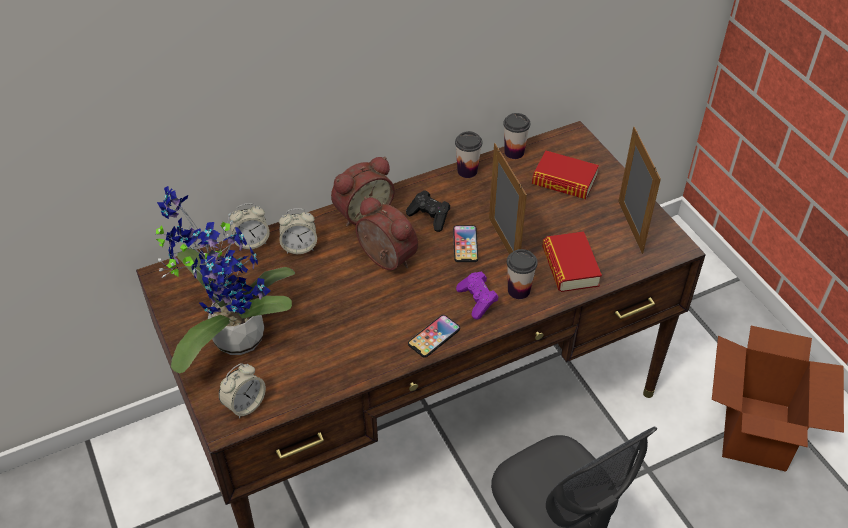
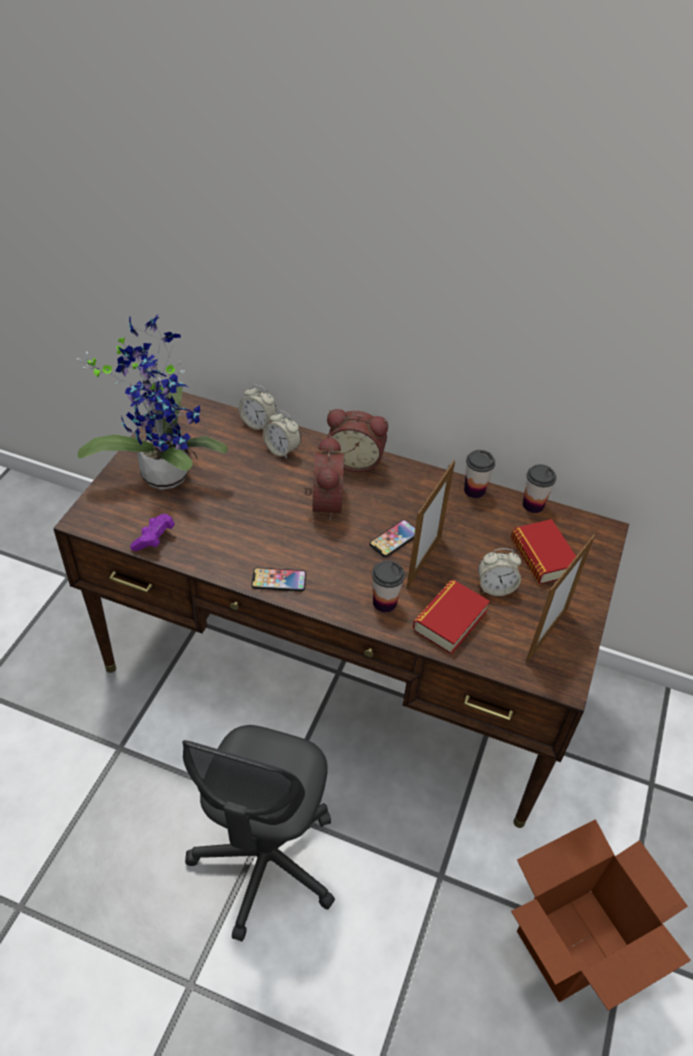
camera: 45 degrees right, 0 degrees up
(245, 404) = (109, 518): alarm clock -> alarm clock (495, 587)
(430, 217) = (397, 500): black game controller -> none
(477, 301) = (344, 583): purple game controller -> purple game controller (154, 539)

